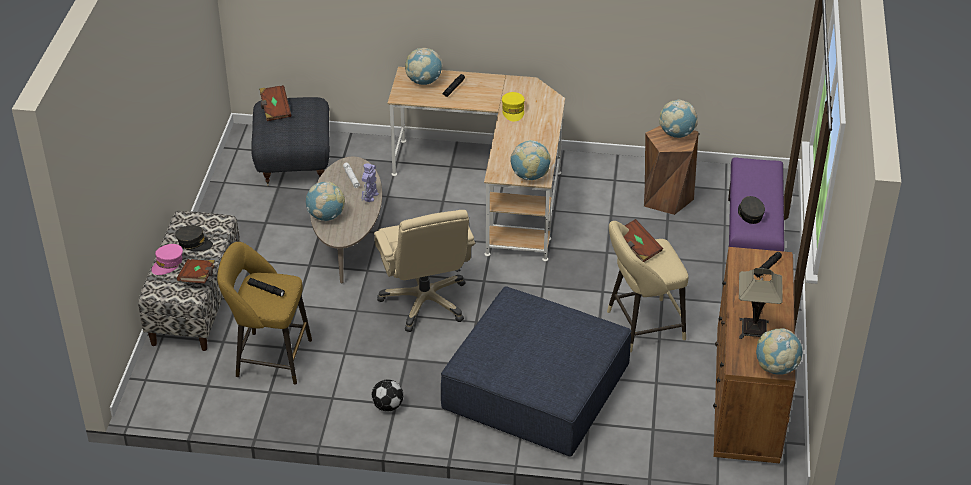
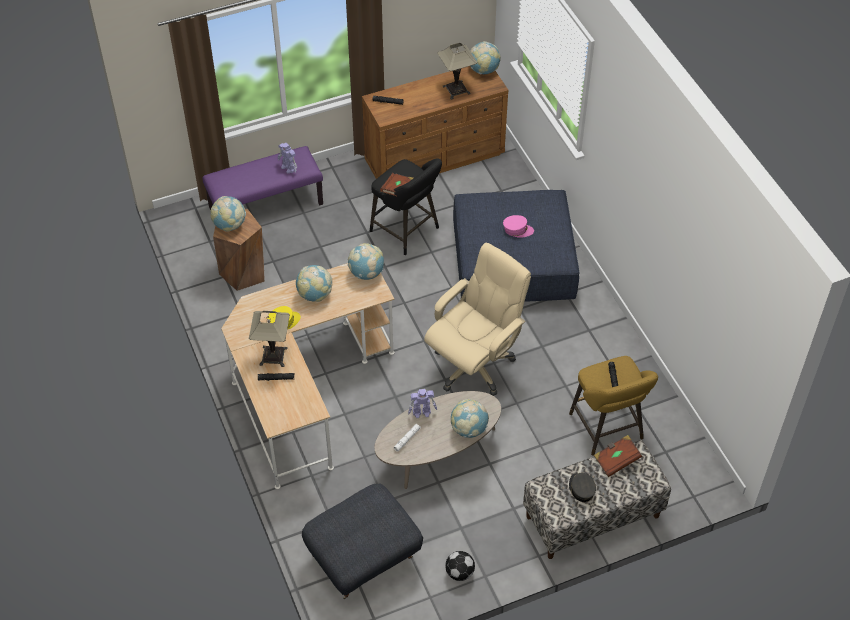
camera: 120 degrees left, 10 degrees up
(168, 264) = (618, 492): pink cap -> pink cap (517, 230)
(275, 110) = (357, 547): brown book -> none
(387, 406) = (594, 333): football -> football (460, 573)
(423, 81) = (279, 405): globe -> globe (315, 294)
(479, 94) = (273, 356): none -> table lamp
(641, 327) = (407, 231): beige stool -> black stool
(750, 214) = (288, 168): grey cap -> toy robot

